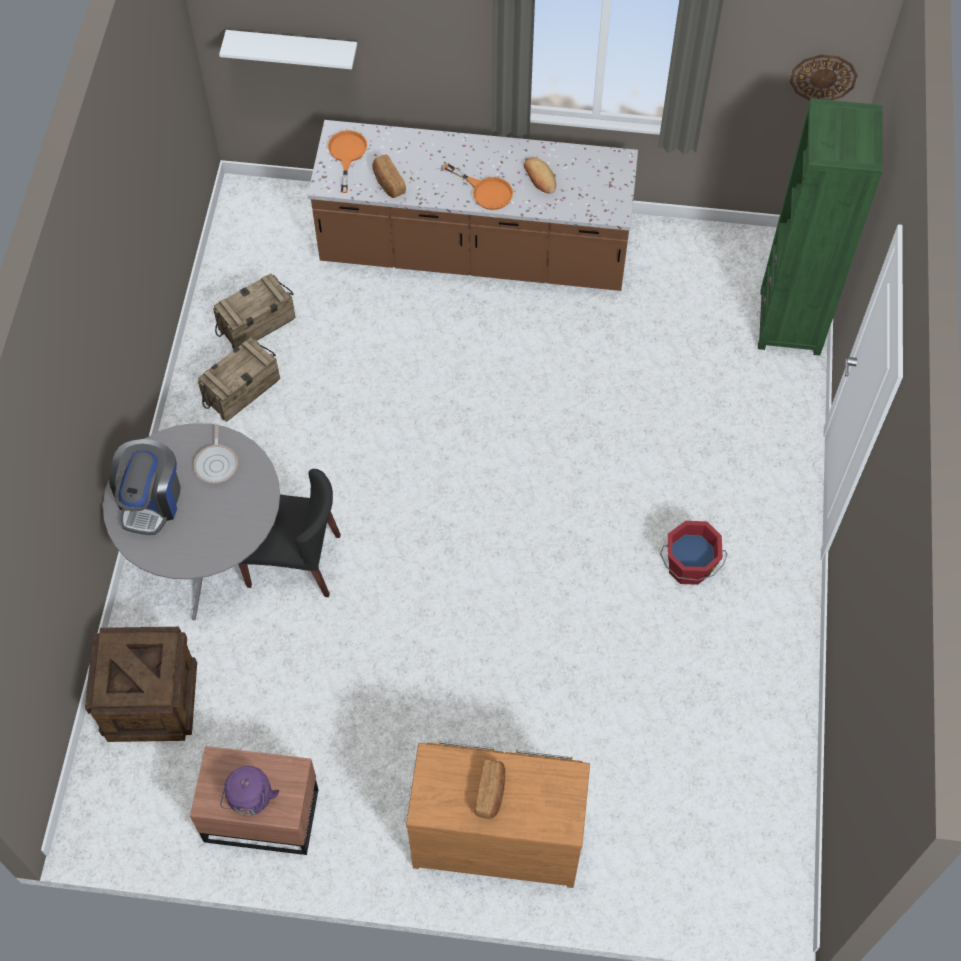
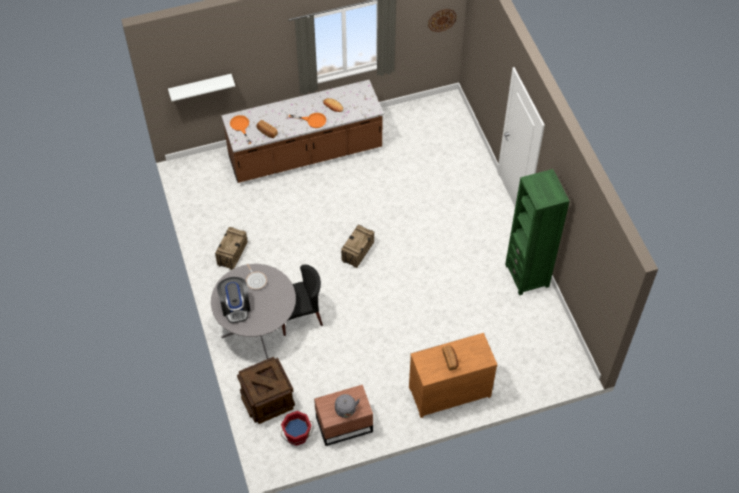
camera: 25 degrees left, 5 degrees down
(250, 800) = (346, 411): purple kettle -> grey kettle
(257, 324) = (223, 222): crate -> crate (358, 252)
(689, 566) = (471, 251): red bucket -> red bucket (297, 435)
(790, 322) = (460, 133): green bookcase -> green bookcase (527, 275)

